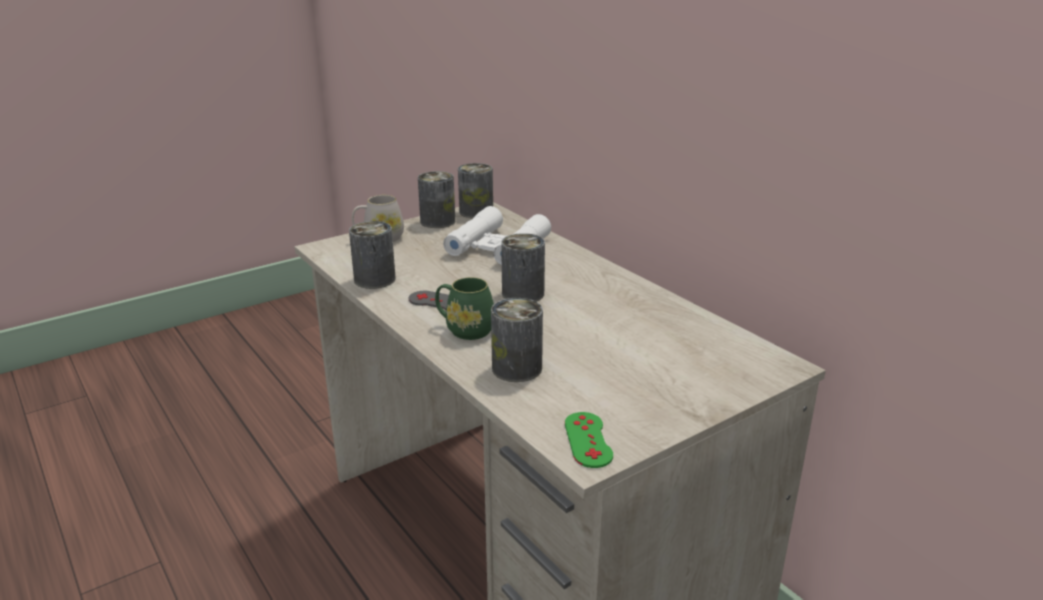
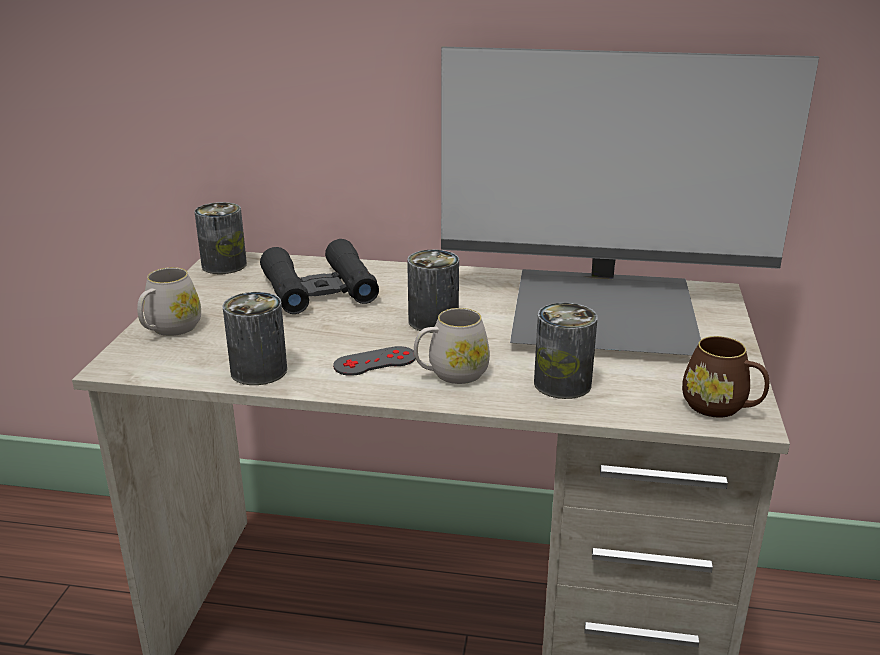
camera: 45 degrees left, 0 degrees up
(437, 221) = (201, 288): can -> none
(465, 329) = (451, 374): green mug -> white mug
(497, 247) = (319, 289): white binoculars -> black binoculars
(588, 440) = (721, 407): green game controller -> brown mug
(650, 339) = (603, 313): none -> monitor

